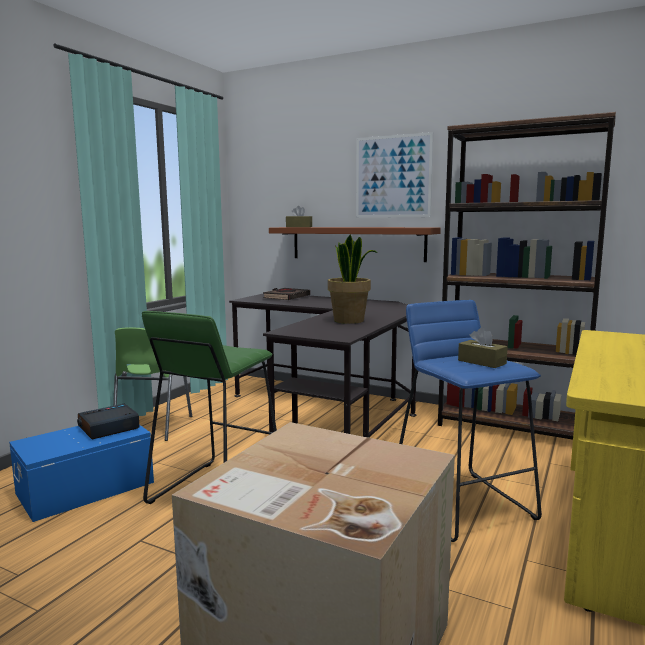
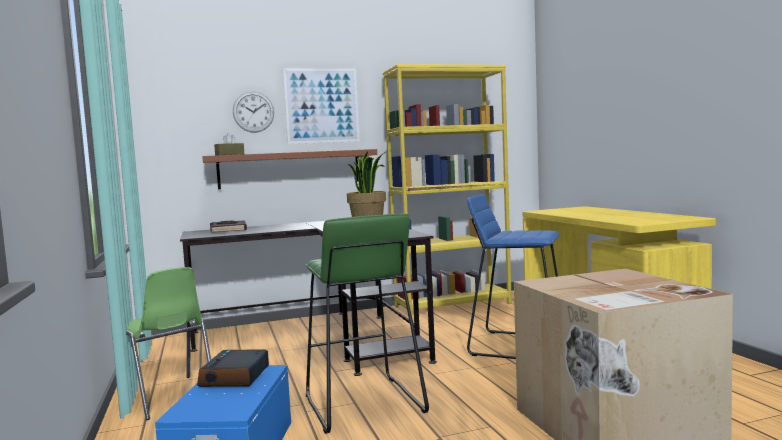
camera: 45 degrees left, 5 degrees down
(328, 184) = (253, 112): none -> wall clock
(481, 362) = (524, 232): brown tissue box -> none
(511, 427) = (452, 305): brown bookcase -> yellow bookcase

